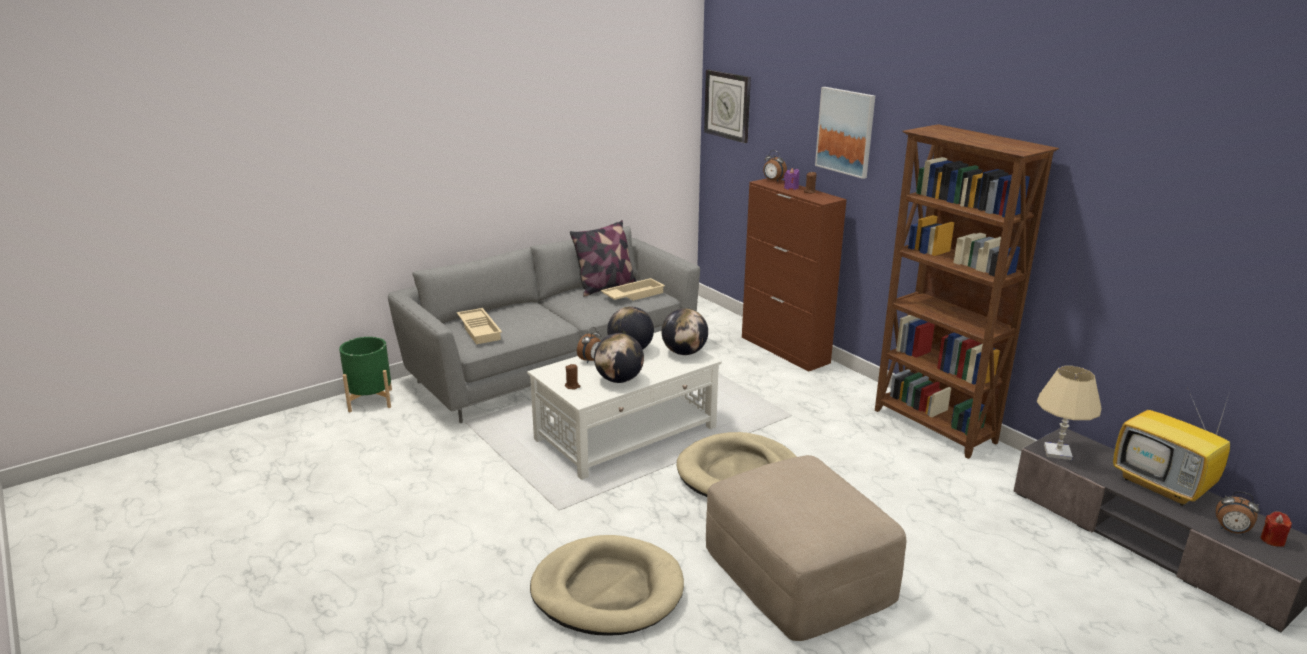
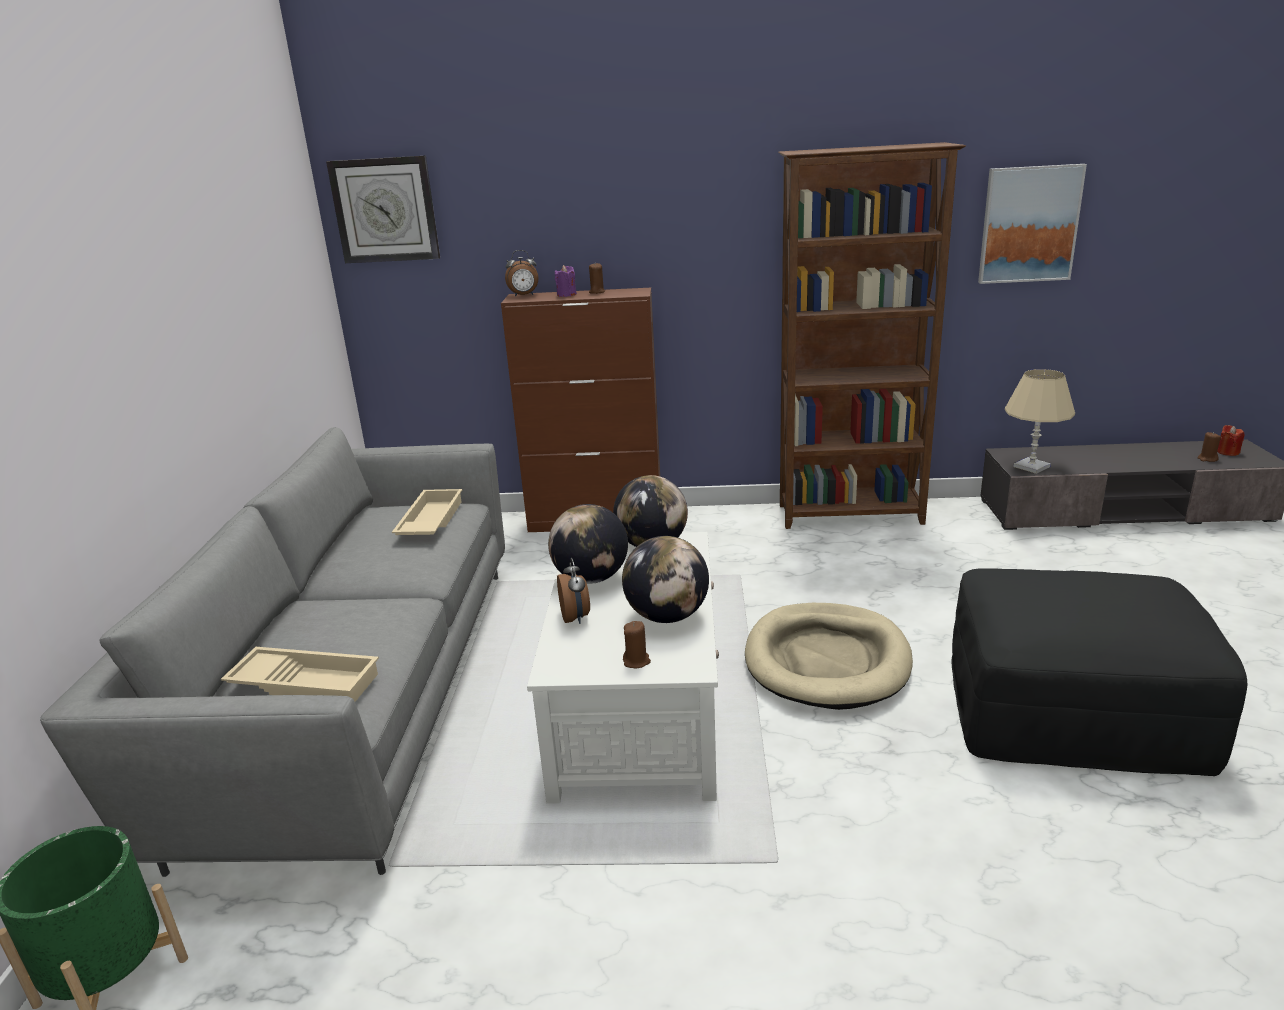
camera: 50 degrees left, 0 degrees up
(605, 286) = (366, 530): pillow -> none
(607, 590) = (1032, 899): beige dog bed -> none
(799, 571) = (1073, 708): beige ottoman -> black ottoman
(845, 131) = (626, 197): picture -> picture (1029, 224)
(1163, 486) = (1121, 453): television -> none
(1231, 531) = (1207, 459): alarm clock -> brown candle

